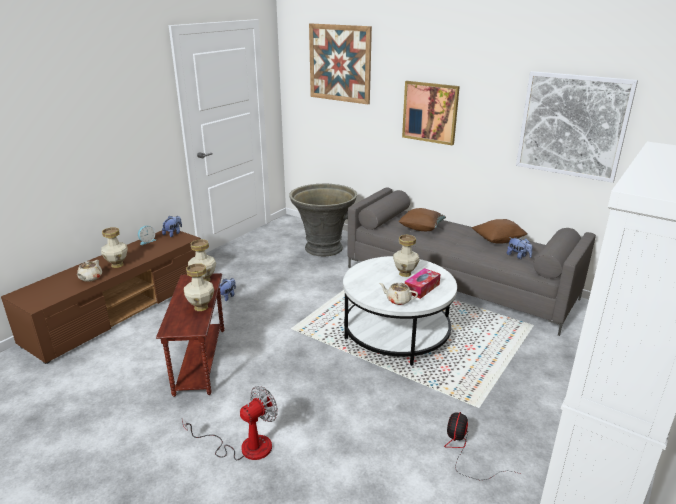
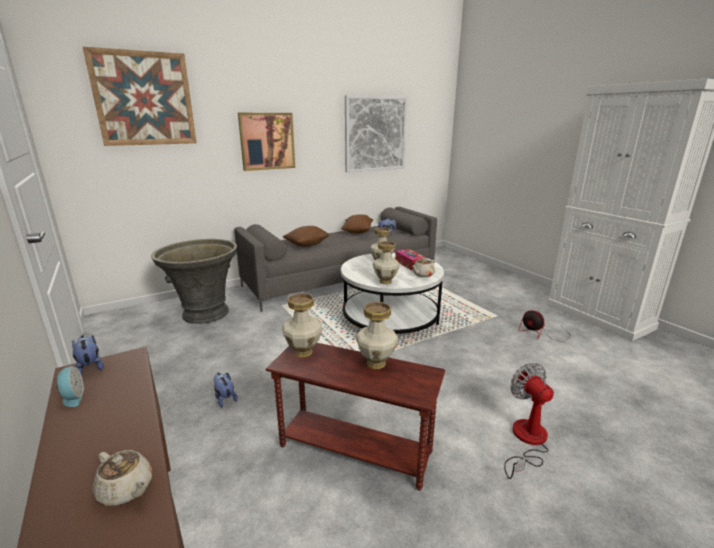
camera: 65 degrees left, 5 degrees down
(117, 265) = (119, 443): vase -> vase (386, 282)

